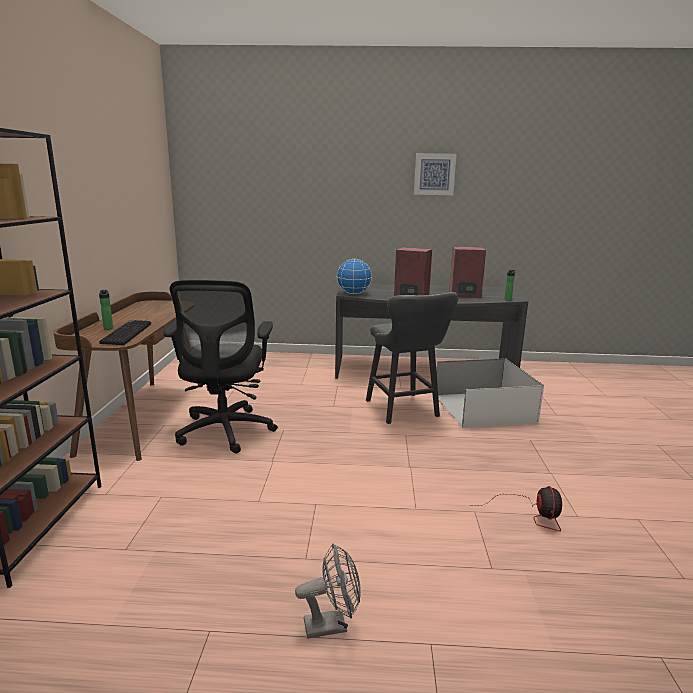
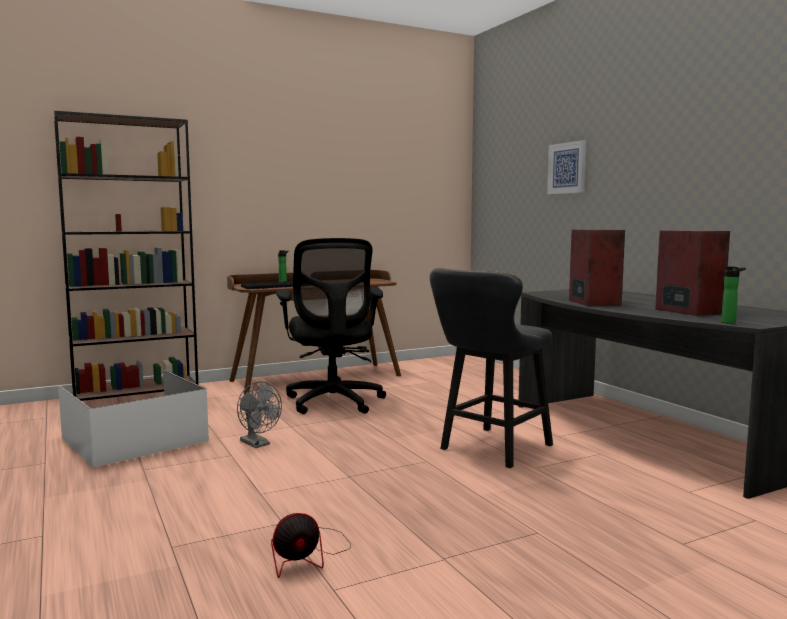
camera: 60 degrees right, 10 degrees down
(225, 427) = (331, 400): black office chair -> black office chair turned 75 degrees counterclockwise
(332, 624) = (59, 495): grey fan -> grey fan (258, 444)
(353, 293) = (547, 293): globe -> none
(434, 174) = (719, 121): picture -> picture (567, 168)
(483, 407) = (593, 487): white storage box -> white storage box (136, 439)

